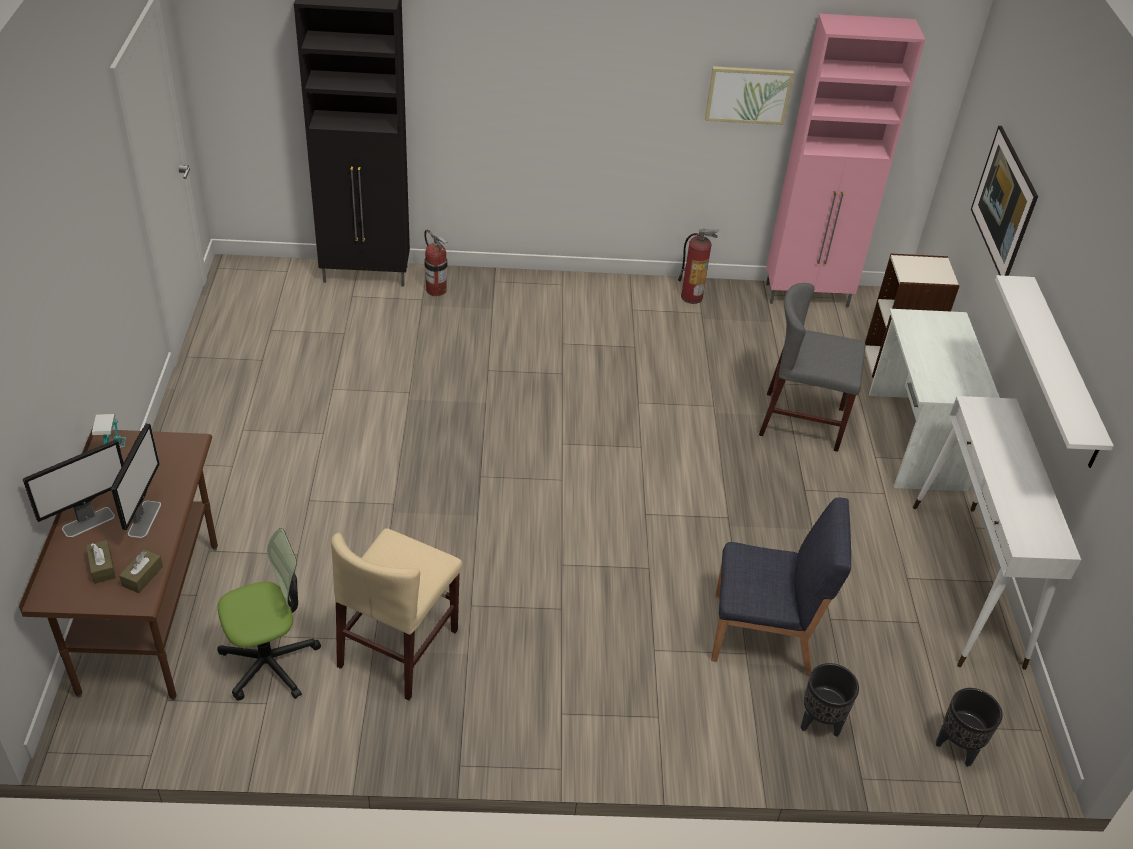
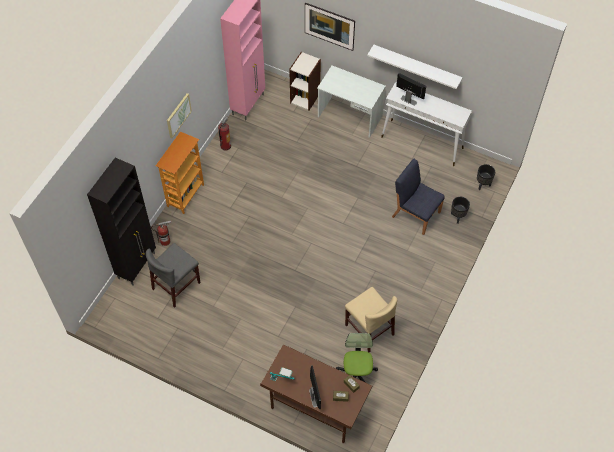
camera: 60 degrees left, 15 degrees up
(144, 518) = (321, 378): monitor -> monitor (408, 100)
(548, 283) = (185, 195): none -> bookcase
(748, 95) = (210, 64): picture -> picture (178, 115)
(764, 634) = (415, 214): blue chair -> blue chair turned 90 degrees counterclockwise
(802, 421) = (321, 147): grey chair -> grey chair (176, 285)

